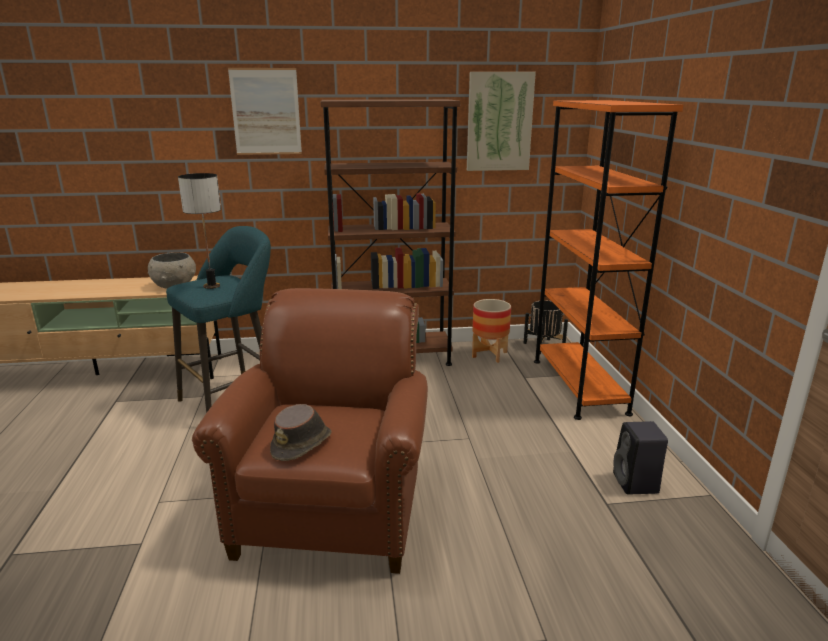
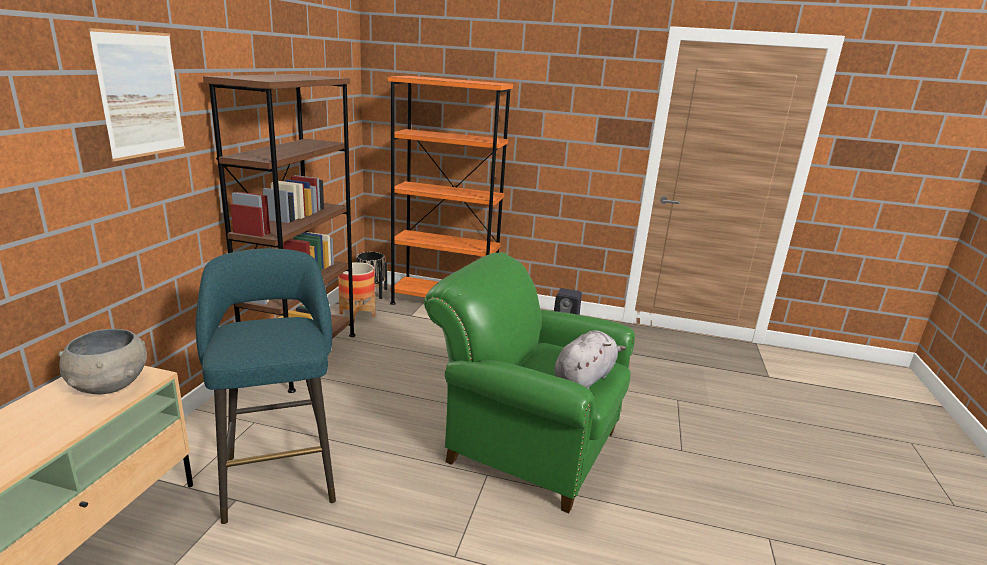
camera: 70 degrees left, 0 degrees up
(211, 286) = (275, 335): table lamp -> none
(302, 444) = (585, 378): brown hat -> grey plush toy
(334, 505) = (525, 443): brown armchair -> green armchair
(499, 122) = (321, 95): picture -> none

